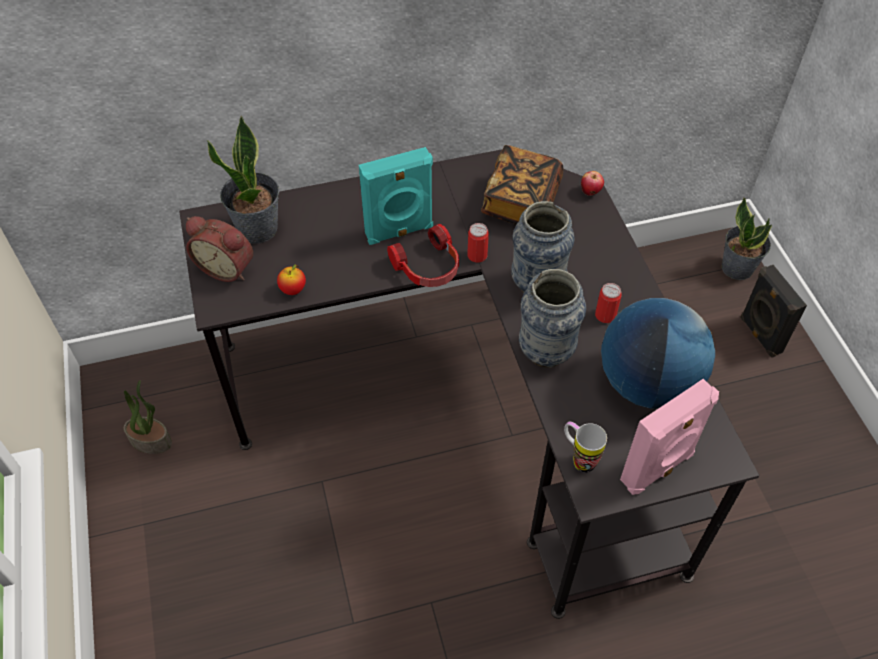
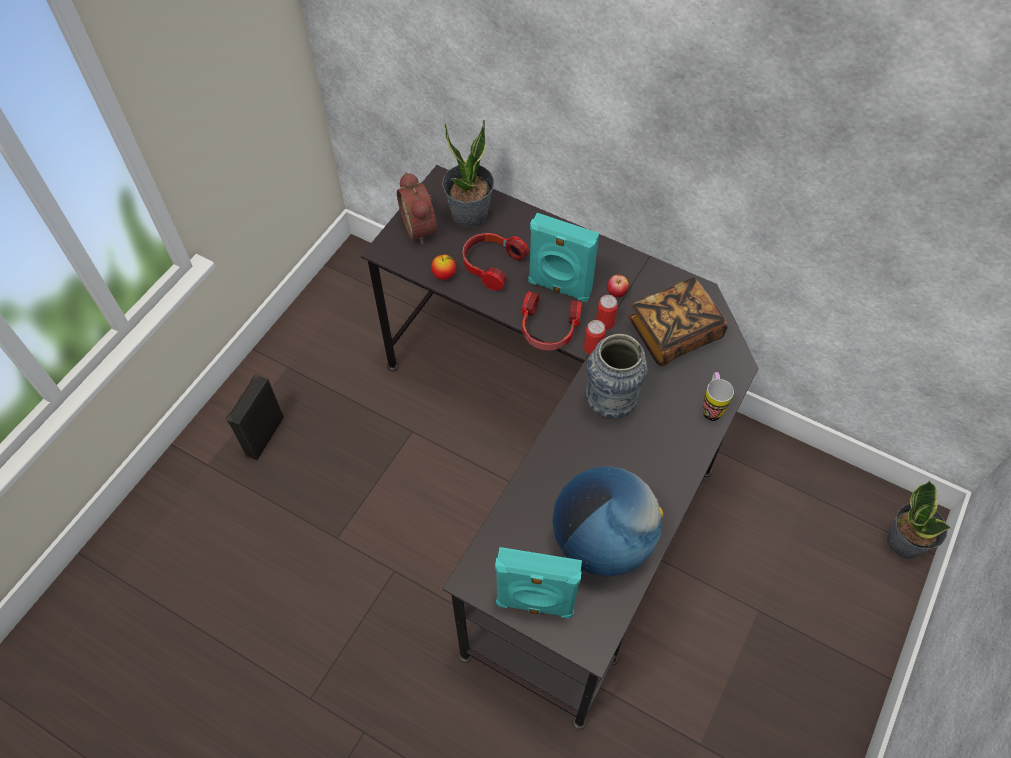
camera: 45 degrees right, 5 degrees up
(151, 440) = (343, 317): potted plant -> none
(323, 254) = (491, 264): none -> headphones
(545, 352) = (557, 456): vase -> none
(578, 458) = (490, 546): mug -> mug (711, 407)
(590, 192) = (739, 367): apple -> apple (616, 294)
(605, 315) = (633, 467): can -> can (605, 322)
(658, 468) = (535, 604): pink speaker -> turquoise speaker
(759, 335) = (856, 610): black speaker -> black speaker (263, 435)

